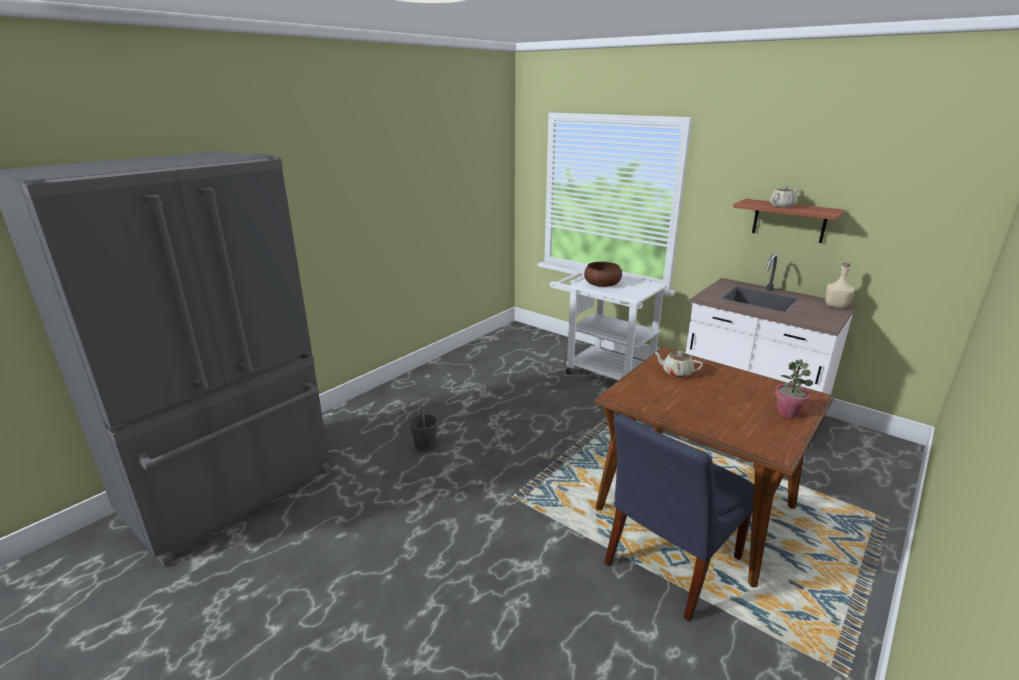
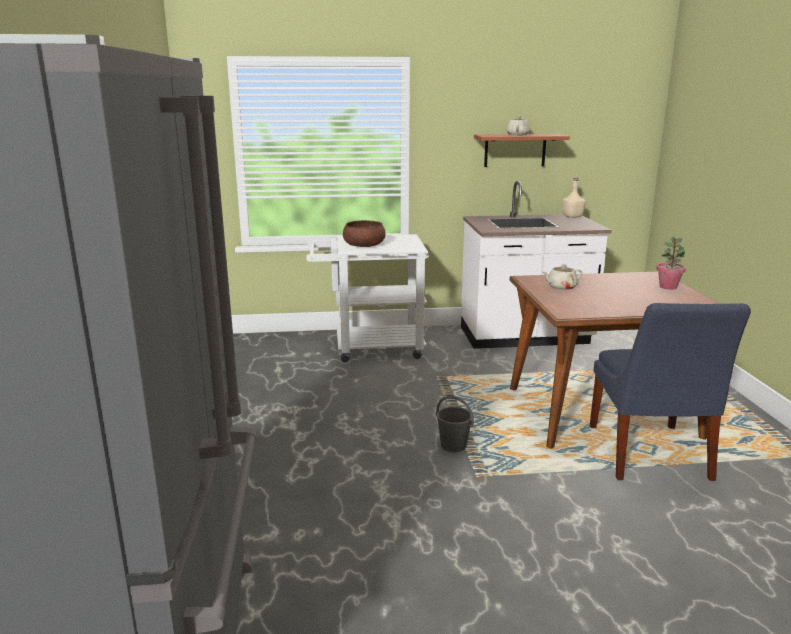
camera: 45 degrees left, 5 degrees down
(425, 444) = (315, 481): grey bucket -> grey bucket (454, 445)

